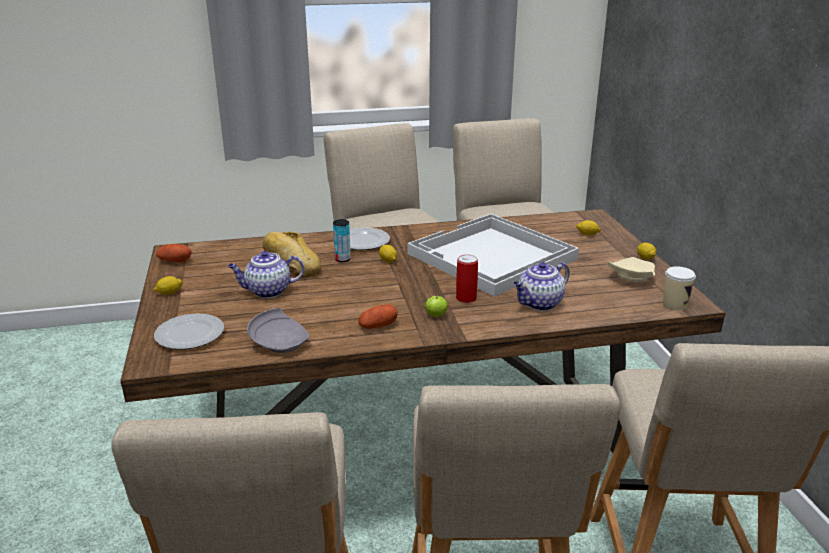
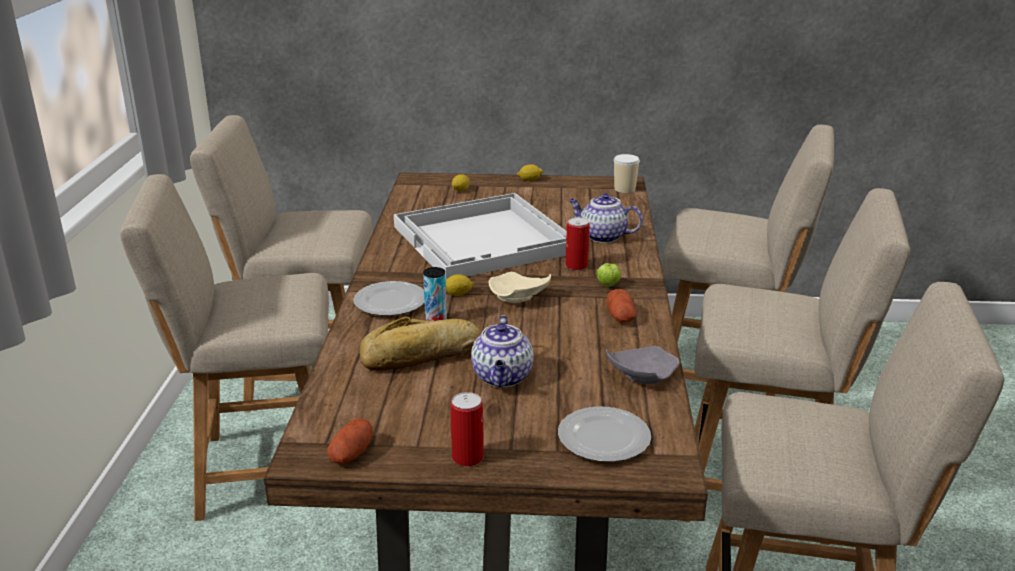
camera: 75 degrees left, 0 degrees up
(169, 293) = (467, 457): lemon -> can
(539, 304) = (602, 236): teapot -> teapot turned 135 degrees clockwise
(630, 277) = (566, 193): beige plate -> beige plate (518, 297)

